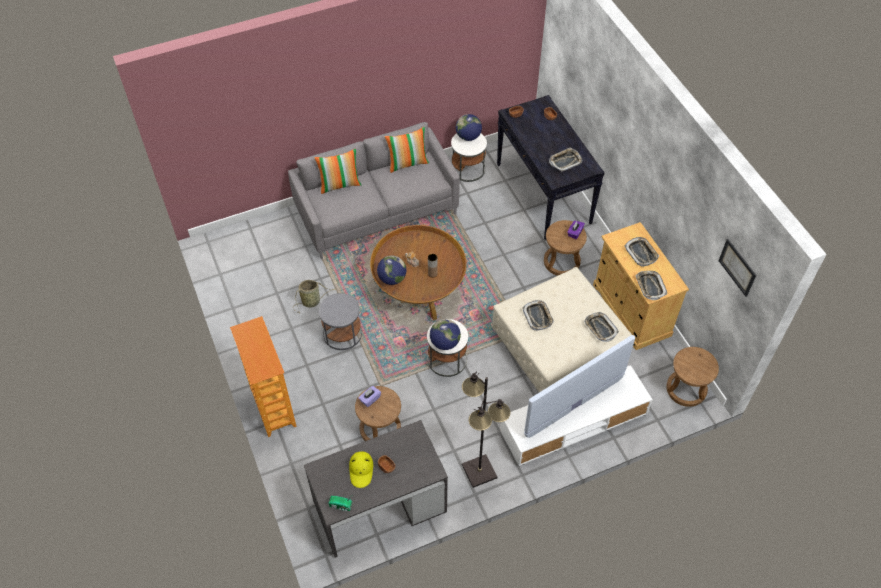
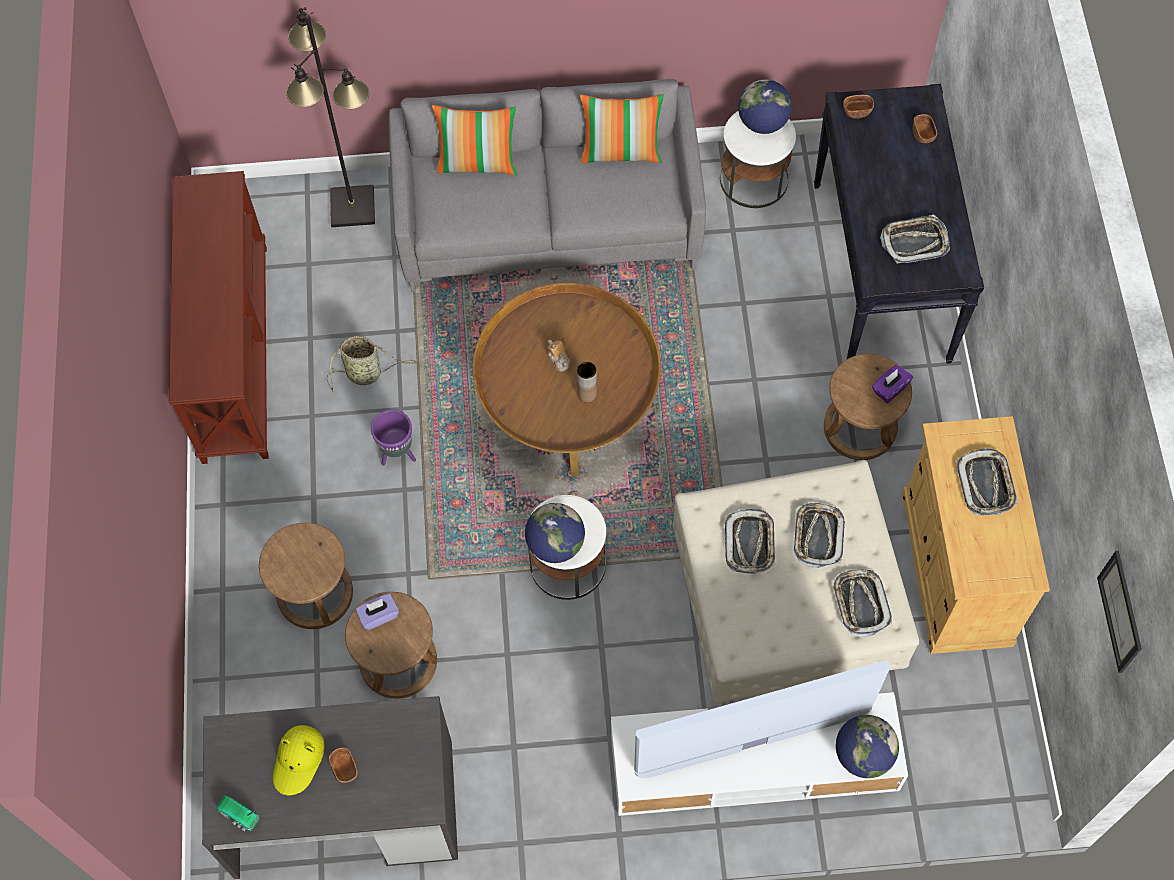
camera: 20 degrees right, 10 degrees up
(239, 309) = (233, 352): none -> brown console table
(272, 407) = (226, 561): bookcase -> none
(342, 333) = (397, 454): grey side table -> purple planter
(392, 279) = (508, 383): globe -> globe (863, 755)
(479, 471) = (545, 800): black floor lamp -> black floor lamp (353, 206)
(650, 286) = (974, 561): tray -> tray (817, 536)
(686, 389) = (996, 765): brown stool -> brown stool (315, 594)

